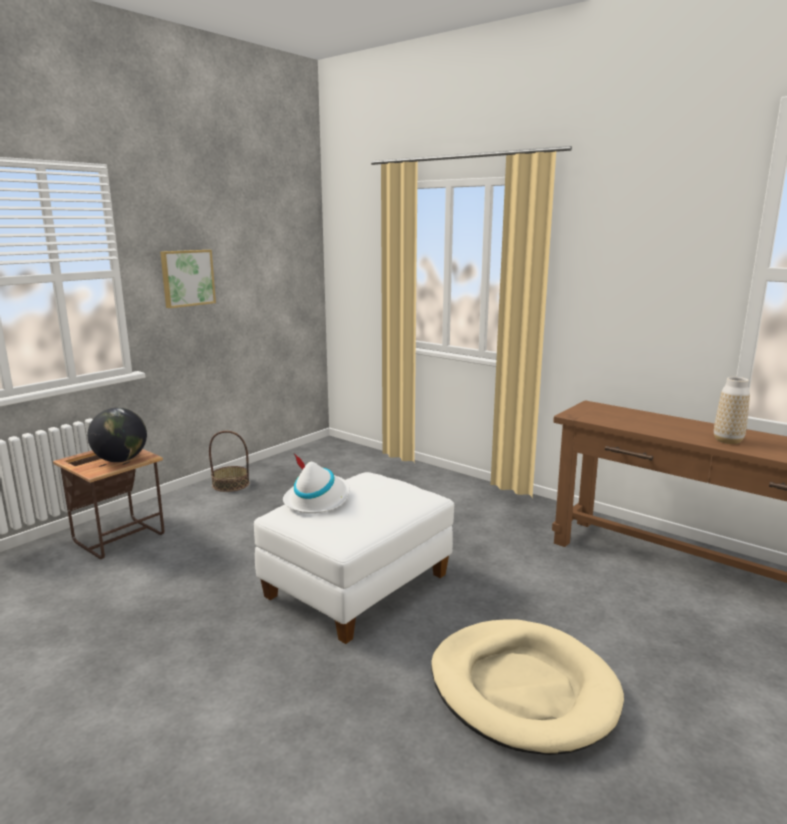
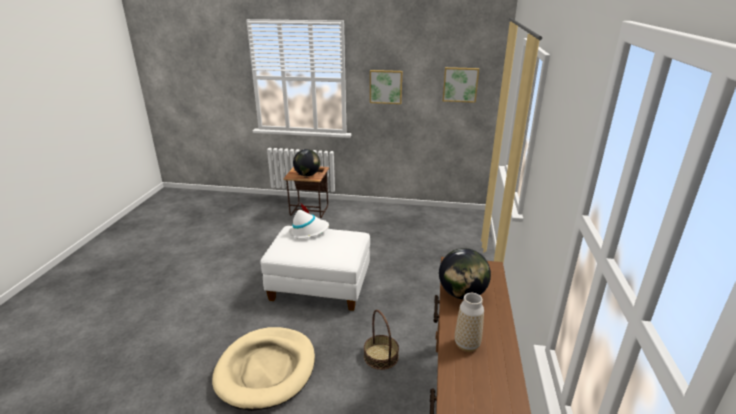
camera: 60 degrees right, 10 degrees up
(231, 484) = (386, 211): basket -> basket (381, 356)
(280, 264) = (460, 84): none -> picture
(636, 424) = (462, 294): none -> globe

